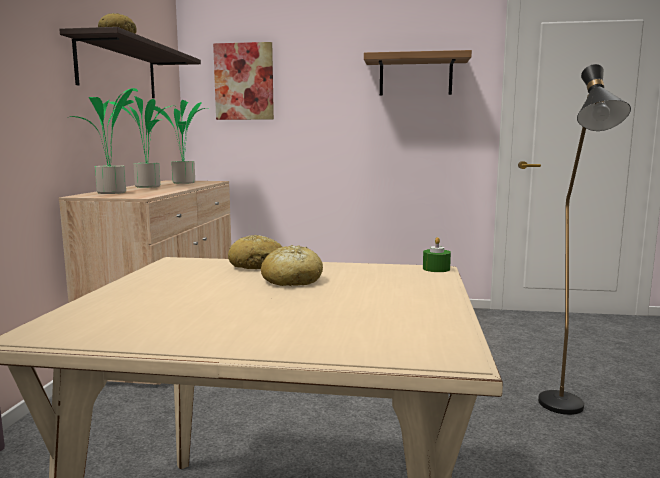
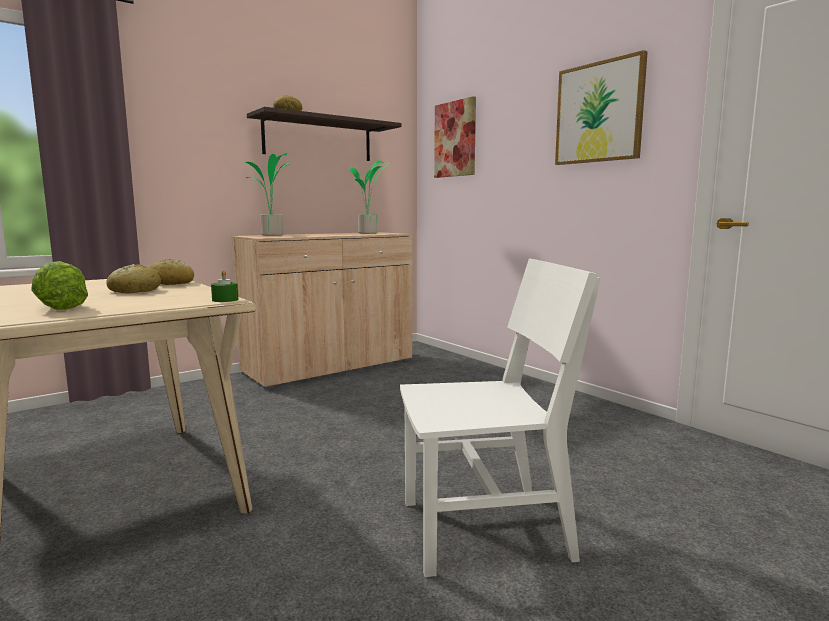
camera: 45 degrees right, 0 degrees up
(149, 186) = (325, 234): potted plant -> none
(373, 312) = (60, 307): none -> lettuce
(415, 76) = (599, 112): shelf -> picture
(566, 412) = (485, 529): black floor lamp -> white chair

